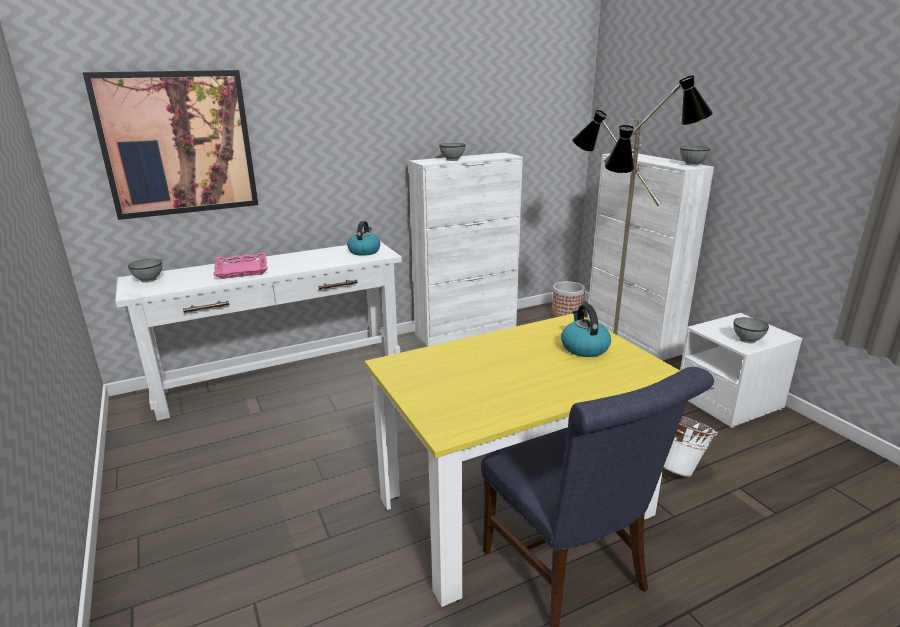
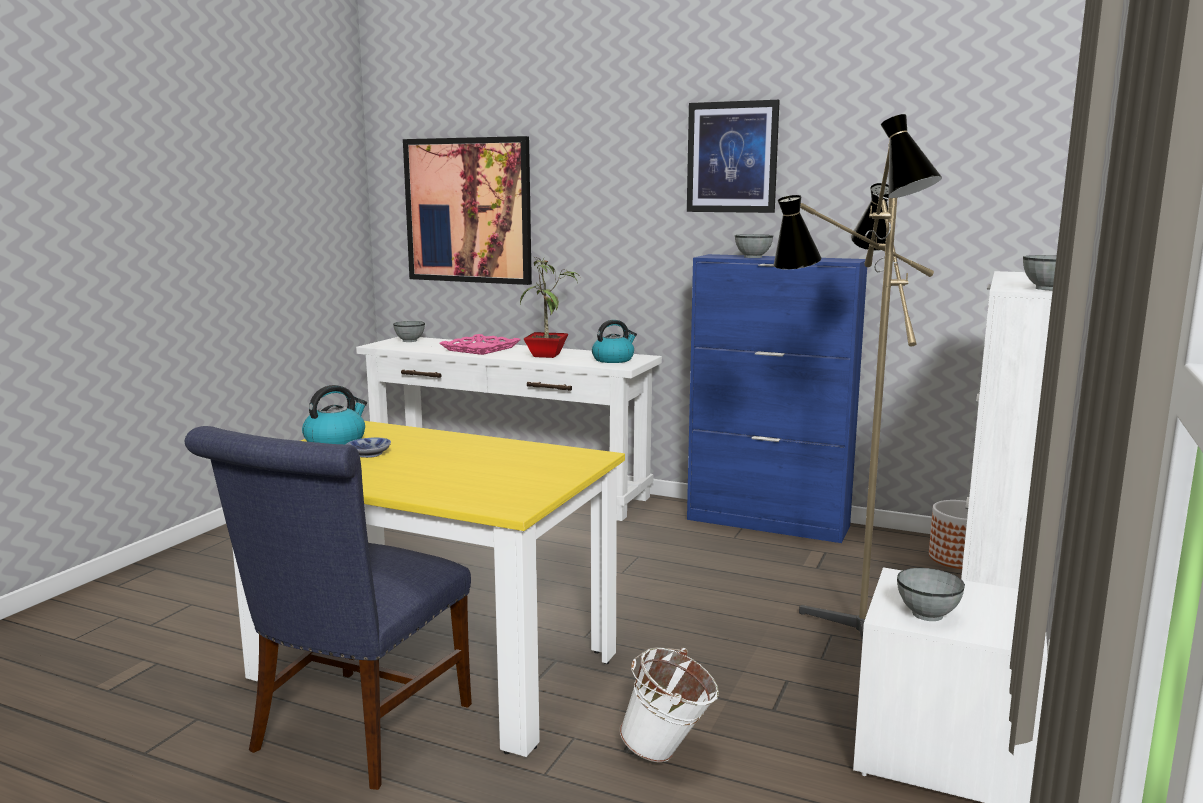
camera: 50 degrees right, 10 degrees down
(312, 260) = (548, 355): none -> potted plant
(415, 87) = (732, 157): none -> picture
(466, 330) = (768, 523): white cabinet -> blue cabinet
(475, 379) = (370, 453): none -> bowl
(584, 348) = (519, 472): kettle -> kettle (336, 441)

